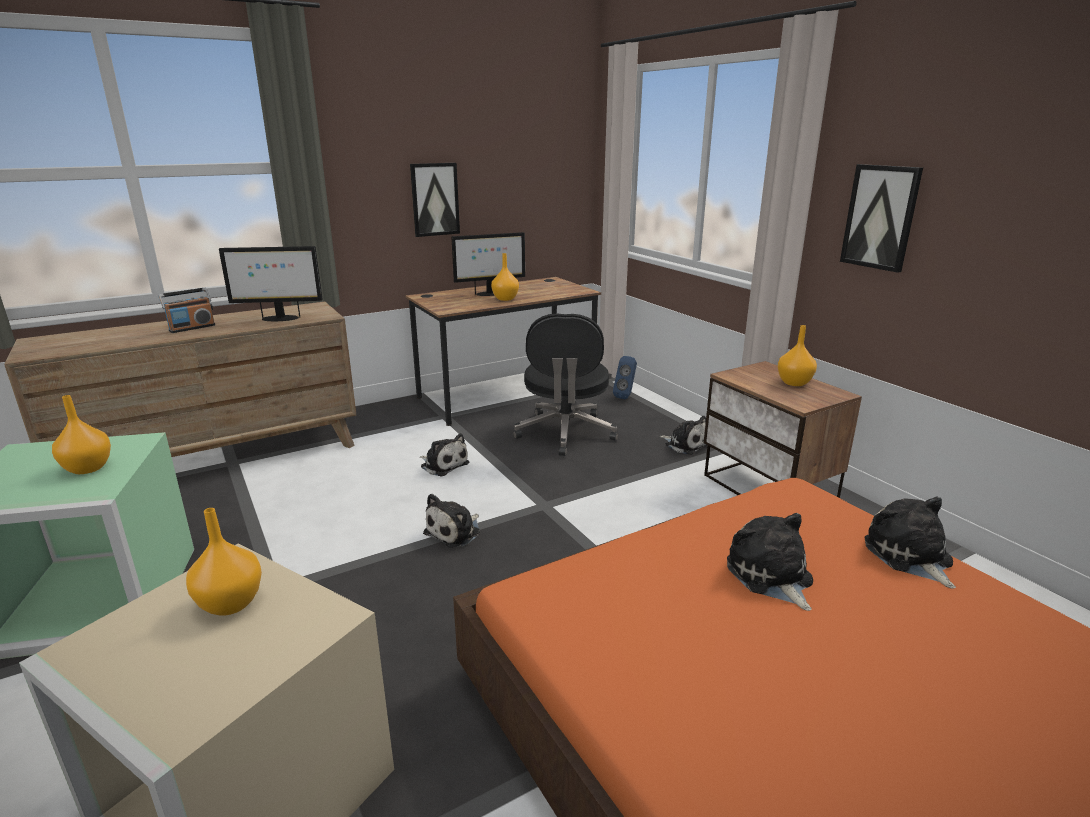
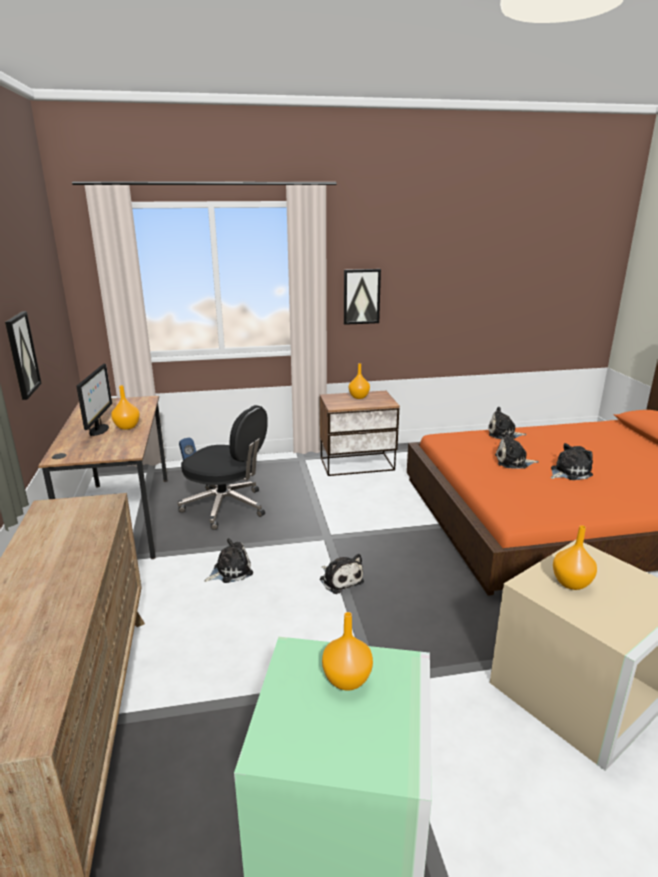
camera: 70 degrees left, 0 degrees up
(192, 328) = (46, 587): radio -> none
(279, 318) = (80, 527): monitor -> none
(685, 444) = (284, 470): plush toy -> plush toy (568, 472)

